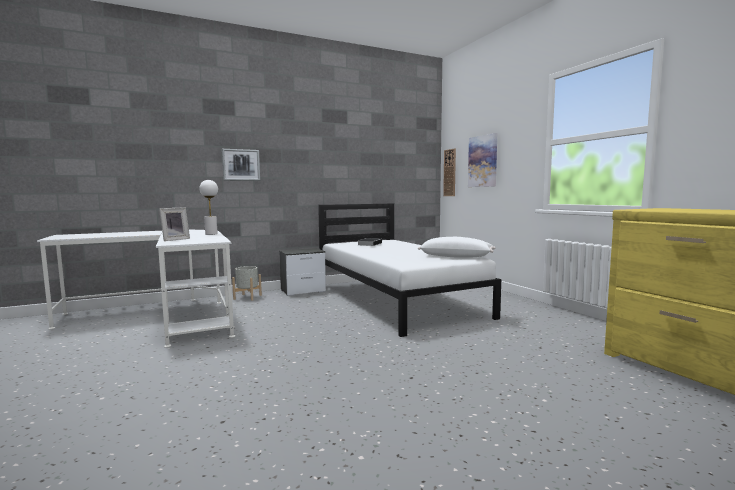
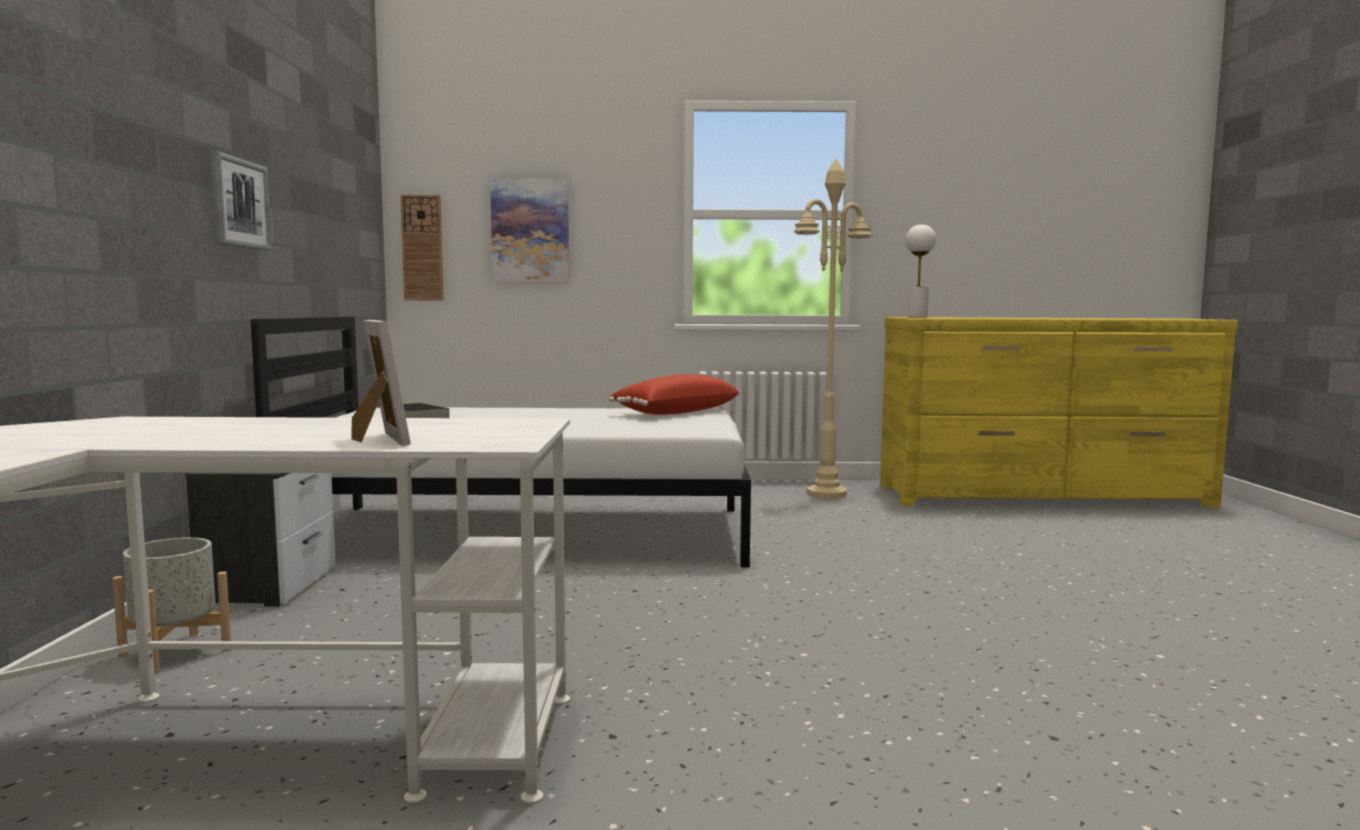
camera: 65 degrees left, 0 degrees up
(211, 234) = (279, 421): white table lamp -> white table lamp (917, 317)
(241, 165) = (70, 164): picture -> picture (239, 203)
(456, 256) = (675, 412): white pillow -> red pillow
(583, 331) = (826, 494): none -> beige floor lamp

